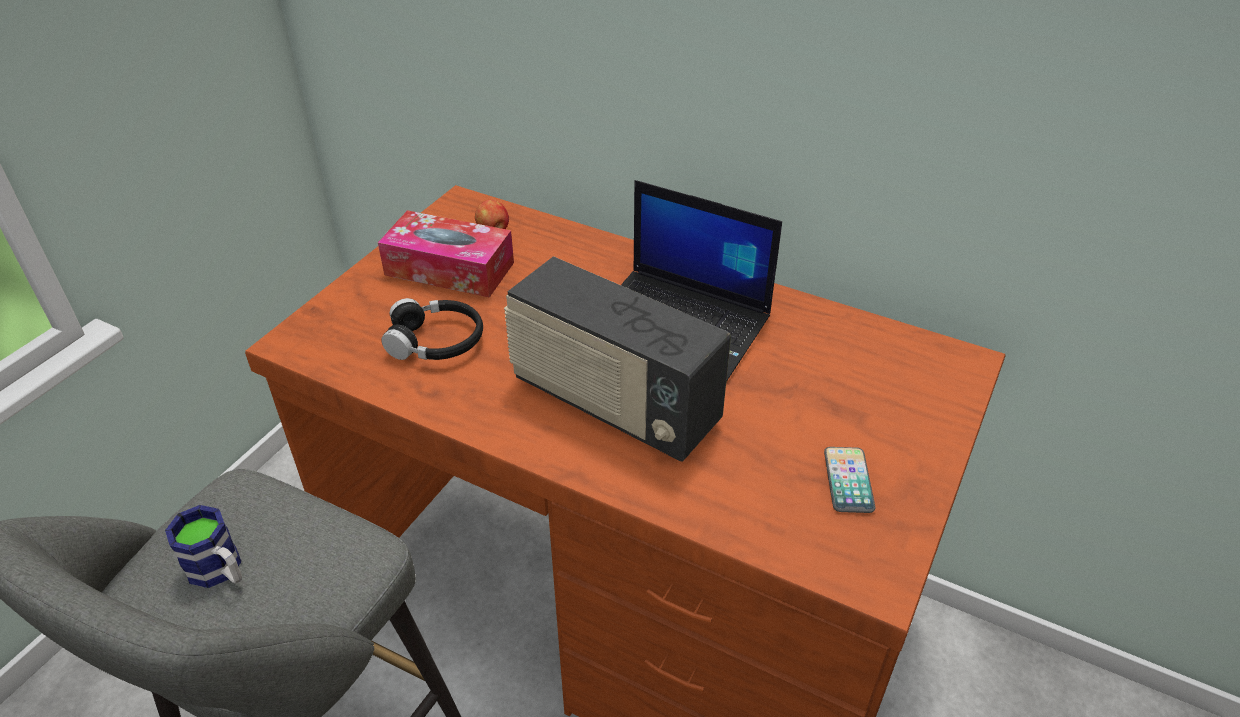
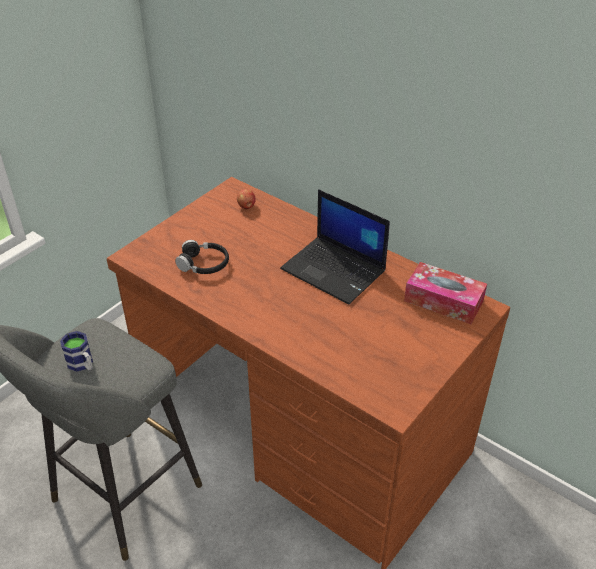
camera: 10 degrees right, 0 degrees up
(449, 269) = (218, 225): tissue box -> tissue box (443, 301)
(613, 403) = (288, 307): radio -> none
(848, 480) = (398, 361): phone -> none

